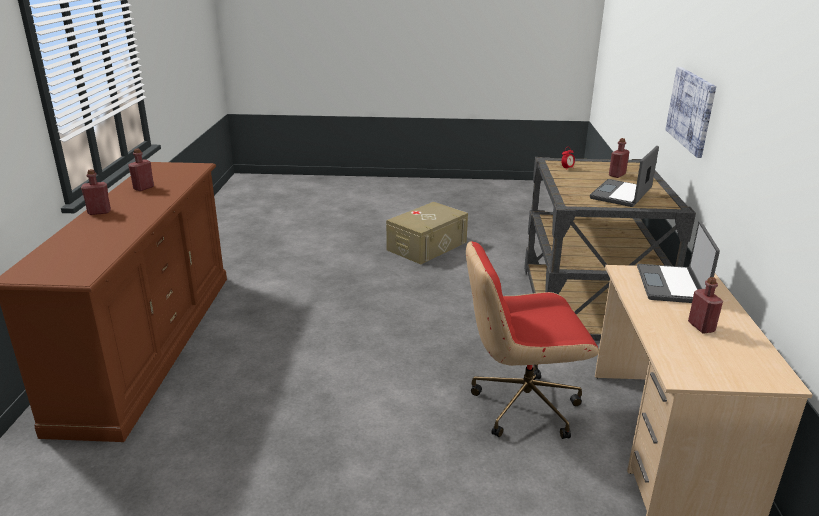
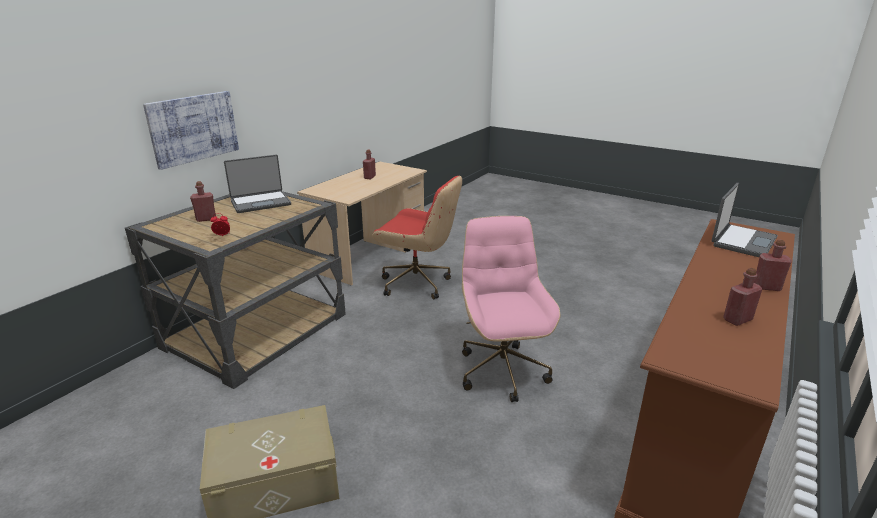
camera: 150 degrees left, 0 degrees up
(337, 337) = (501, 369): none -> pink office chair
(672, 285) = (340, 189): laptop -> laptop (742, 241)

